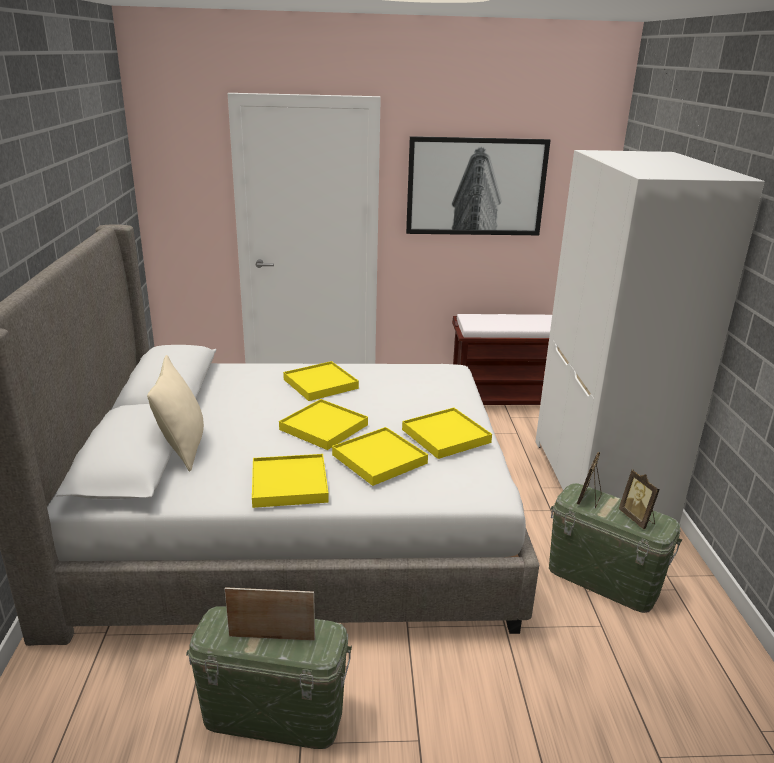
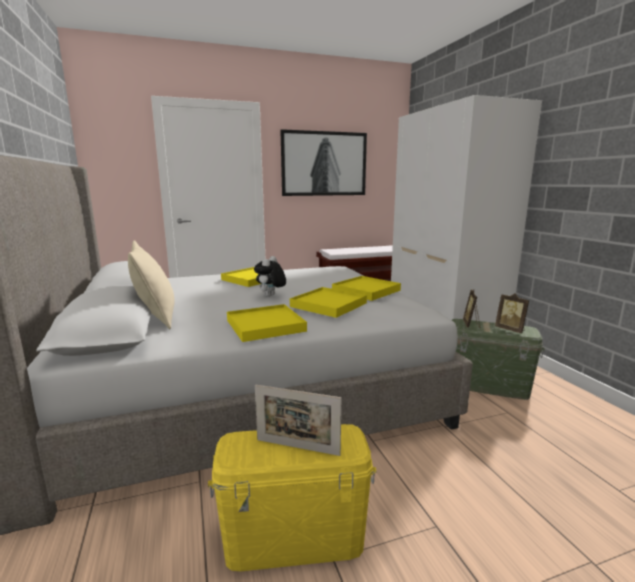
camera: 15 degrees left, 10 degrees down
(272, 638) = (297, 447): picture frame -> picture frame turned 150 degrees counterclockwise
(273, 715) = (294, 538): green storage box -> yellow storage box
(324, 427) = (270, 296): yellow tray -> plush toy

